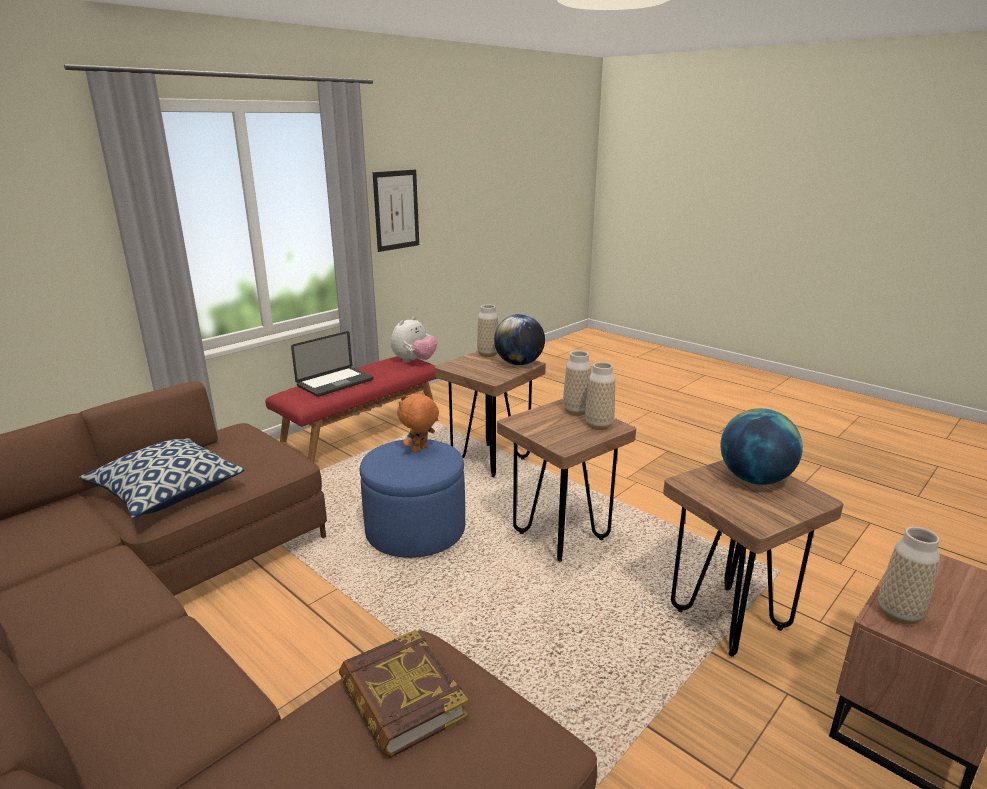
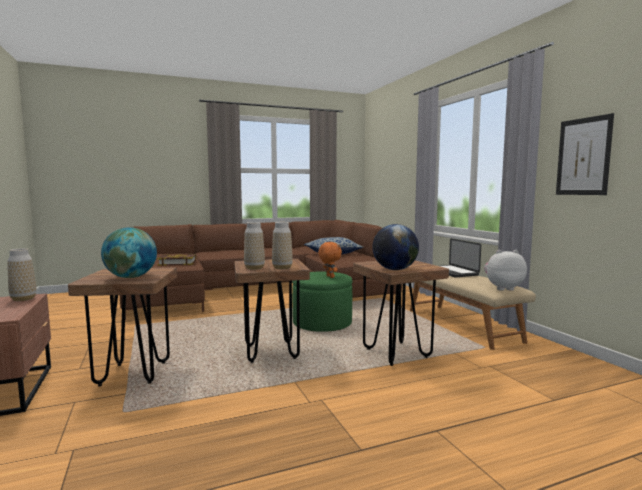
camera: 115 degrees right, 15 degrees down
(362, 436) = (462, 325): red bench -> beige bench
(414, 361) = (502, 288): plush toy -> plush toy turned 120 degrees clockwise
(415, 531) = (322, 323): blue ottoman -> green ottoman
(488, 354) = (425, 267): vase -> none

